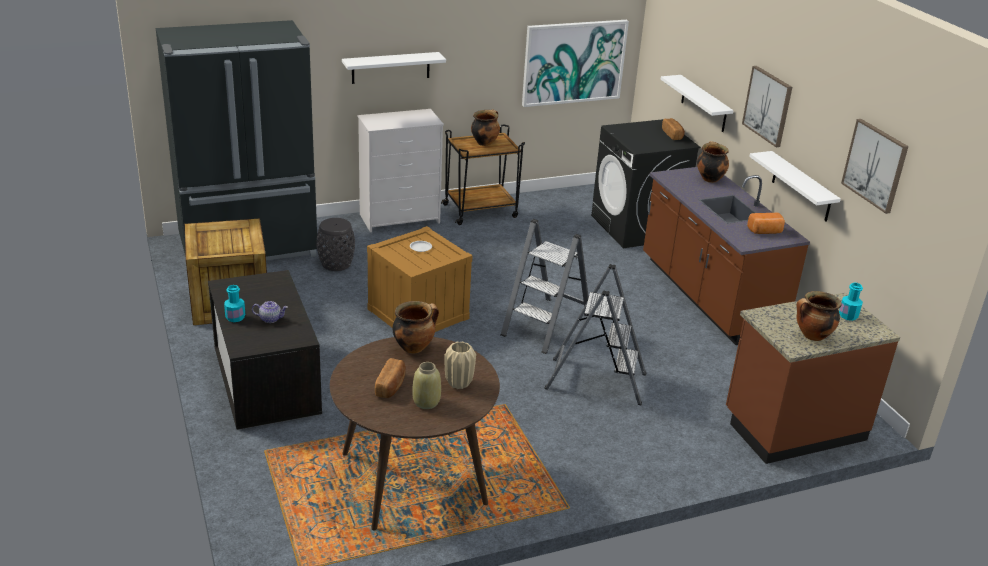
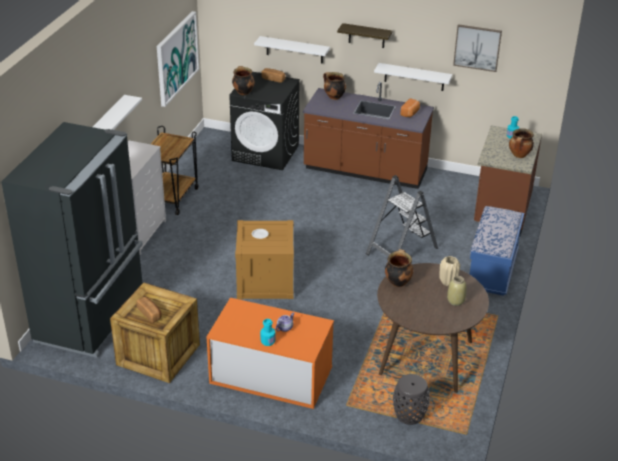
camera: 50 degrees left, 5 degrees up
(266, 379) = (270, 374): black cabinet -> orange cabinet
(336, 264) = (165, 287): grey stool -> grey stool (409, 415)
(391, 386) = (429, 306): bread -> bread (150, 314)
(484, 142) = (164, 146): cooking pot -> cooking pot (243, 92)
(547, 324) = (330, 239): grey step ladder -> none
(657, 467) = (492, 270): none -> blue bench
(768, 105) = (366, 36): picture -> shelf

